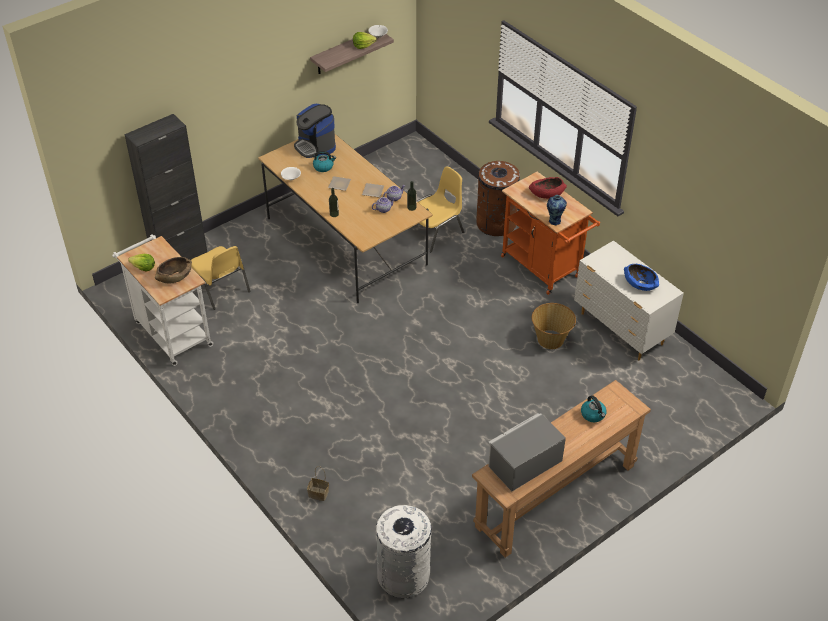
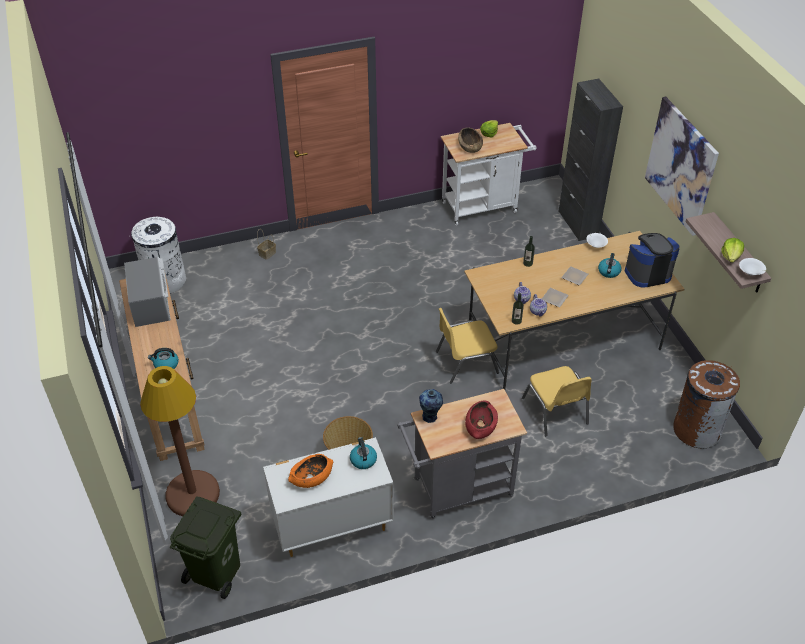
camera: 110 degrees right, 0 degrees up
(220, 288) = (526, 241): yellow chair -> yellow chair (465, 362)
(260, 72) = (681, 165): none -> picture
(496, 223) = (552, 471): brown trash can -> brown trash can (697, 429)
(544, 269) = (457, 490): orange cart -> grey cart
(605, 261) = (363, 459): none -> kettle
(640, 283) = (311, 478): blue bowl -> orange bowl
(650, 428) = (192, 494): none -> brown floor lamp
(705, 383) = (217, 572): none -> green trash can

